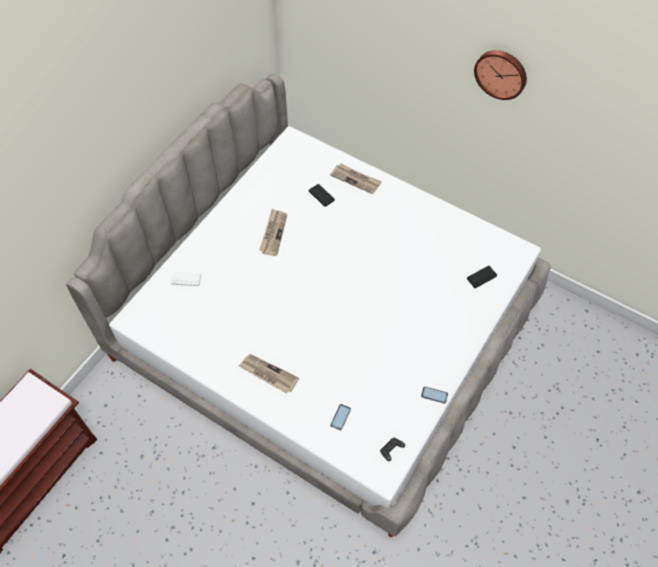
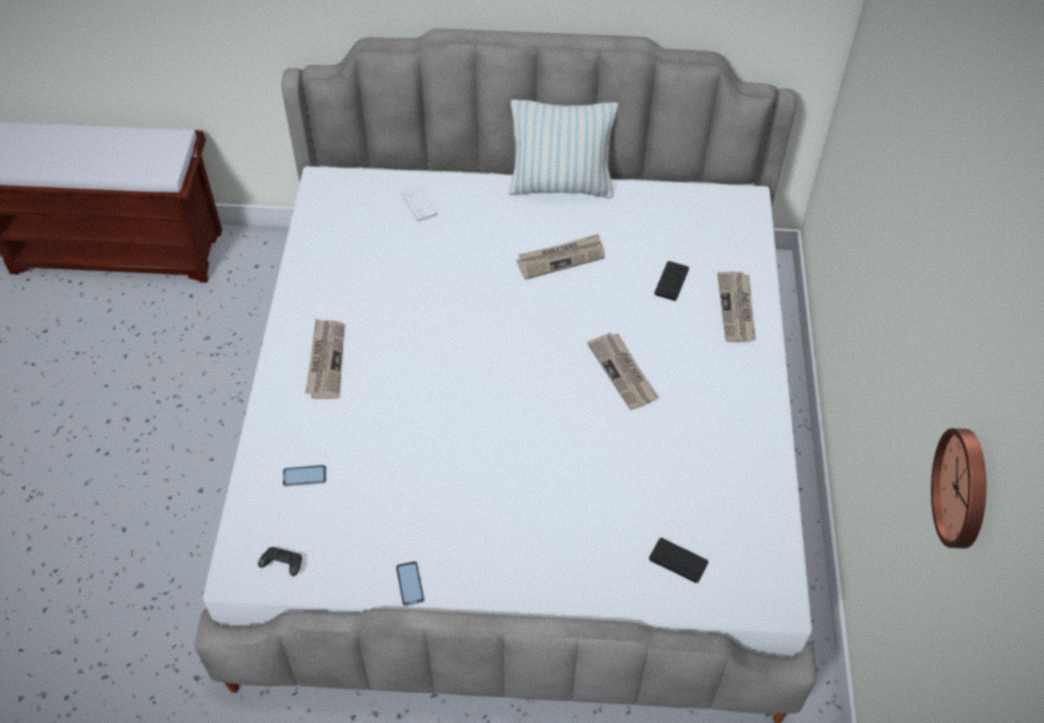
camera: 60 degrees right, 5 degrees down
(223, 208) = (561, 185): none -> pillow
(364, 244) = (623, 372): none -> newspaper
(501, 73) = (944, 281): wall clock -> wall clock (965, 488)

